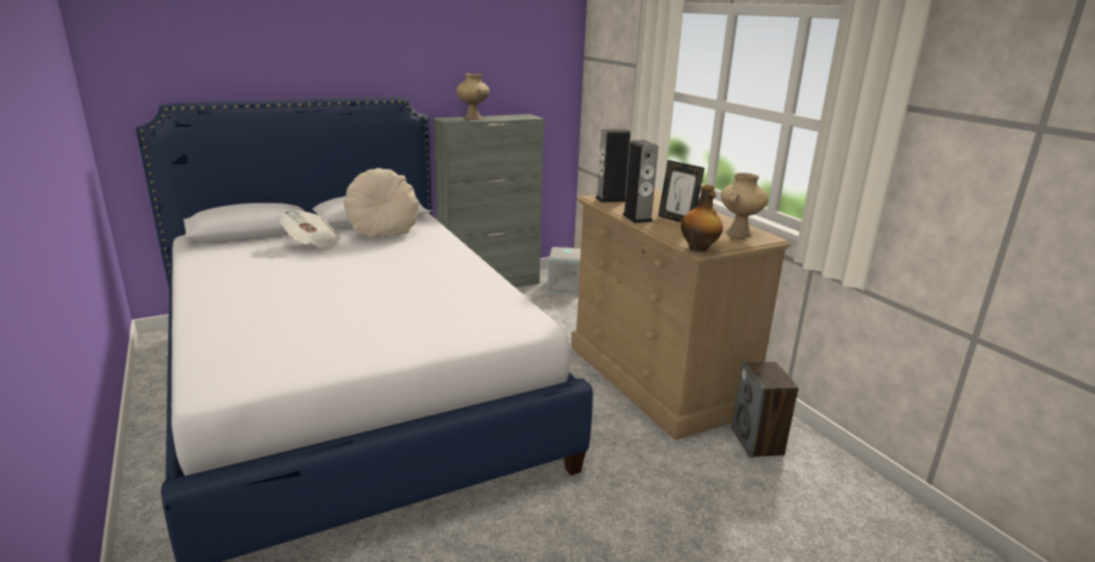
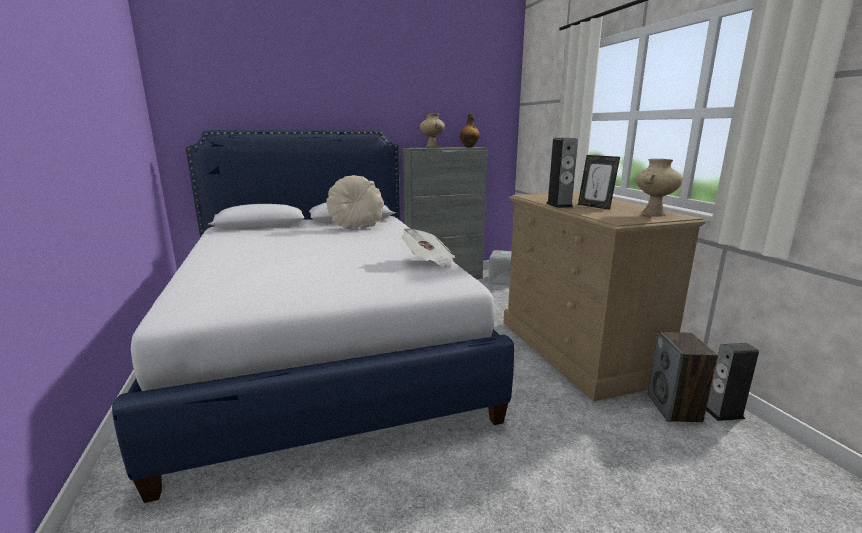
camera: 10 degrees right, 5 degrees down
(312, 244) = (301, 231): newspaper -> newspaper (429, 262)
(610, 199) = (537, 196): speaker -> speaker (724, 413)
(698, 248) = (615, 221): bottle -> bottle (469, 147)

